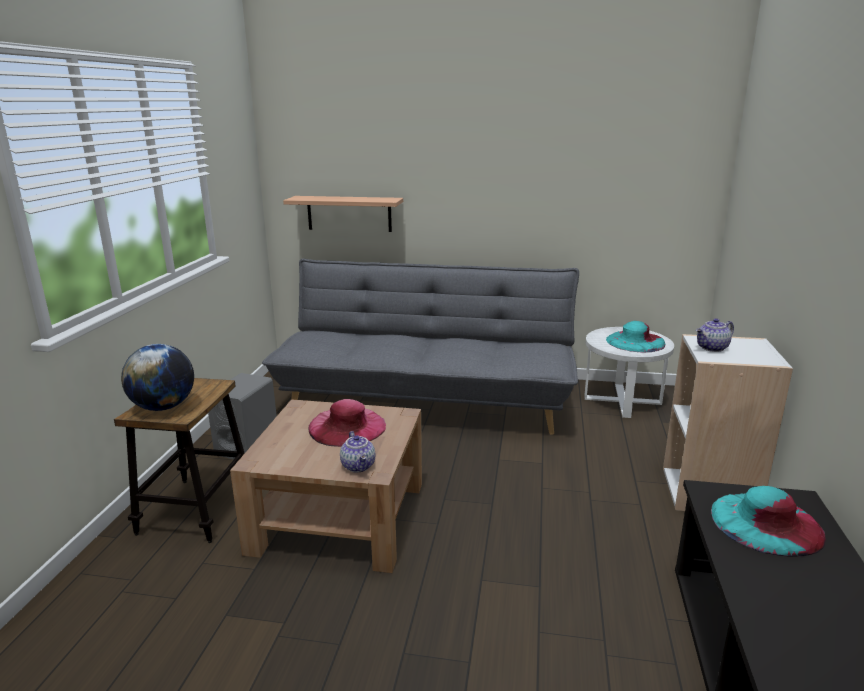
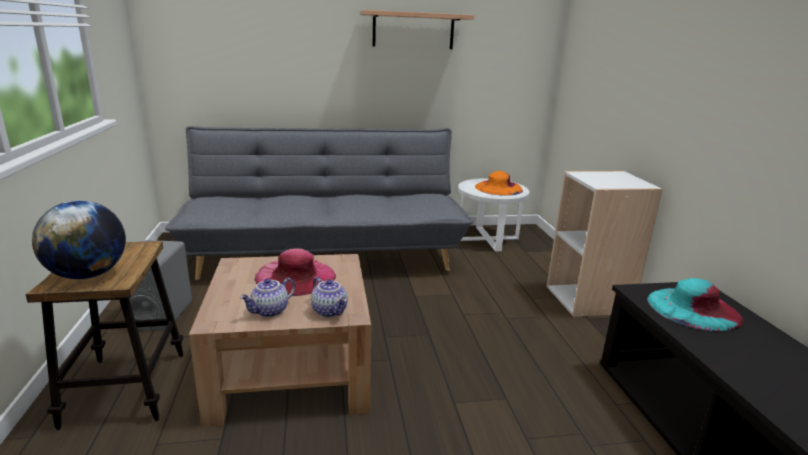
camera: 20 degrees left, 0 degrees up
(349, 213) = (233, 82): shelf -> shelf (413, 30)
(635, 341) = (498, 188): turquoise hat -> orange hat
(712, 348) = (596, 179): teapot -> teapot (270, 311)

